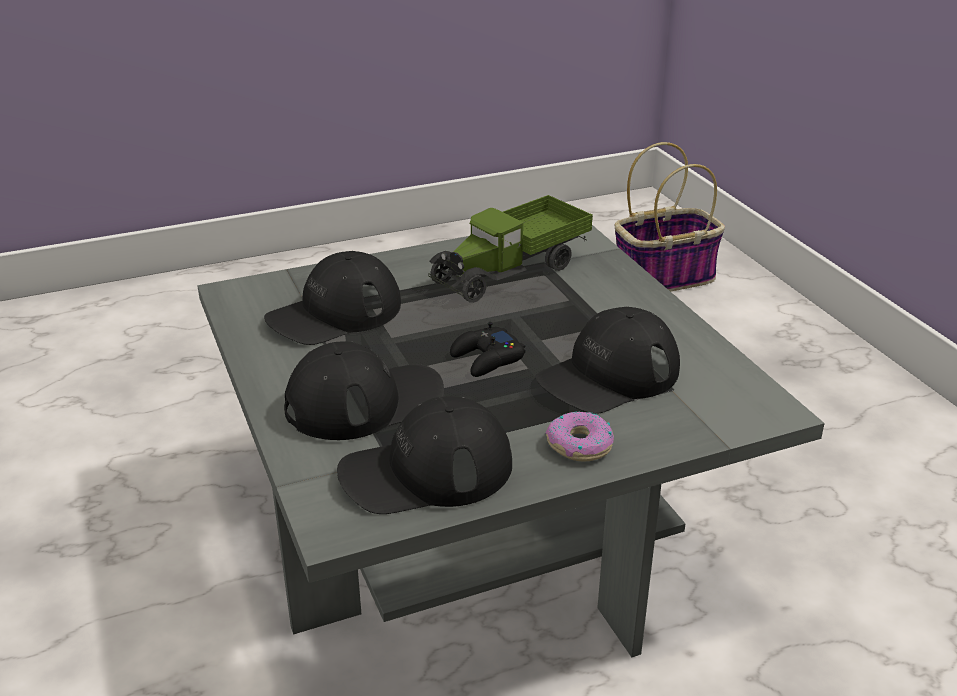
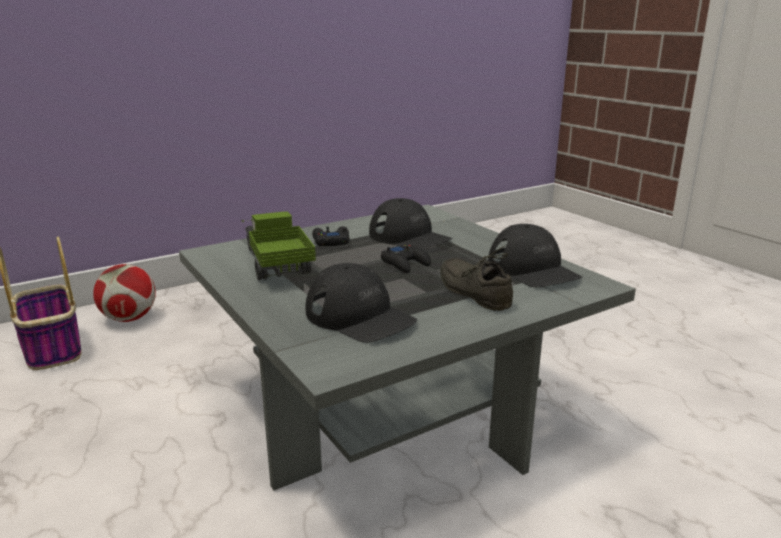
camera: 100 degrees left, 10 degrees down
(365, 401) = (476, 292): black cap -> grey shoe
(511, 270) = (276, 265): toy truck -> toy truck turned 150 degrees counterclockwise
(579, 445) = (480, 241): donut -> none
(595, 308) = (331, 242): none -> black game controller
(745, 315) = (129, 318): none -> football

